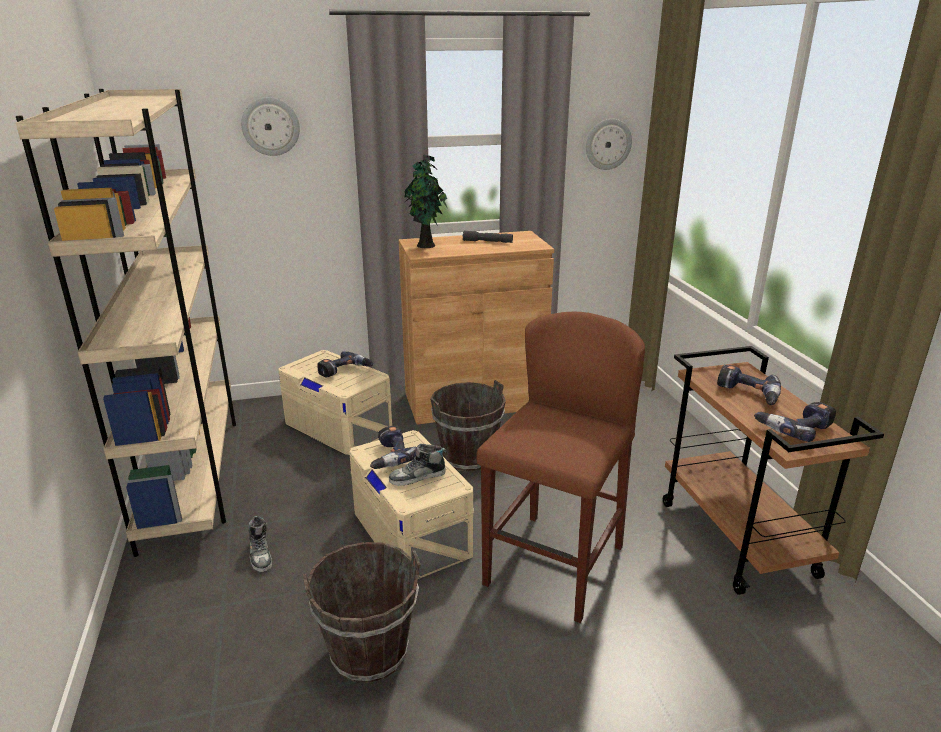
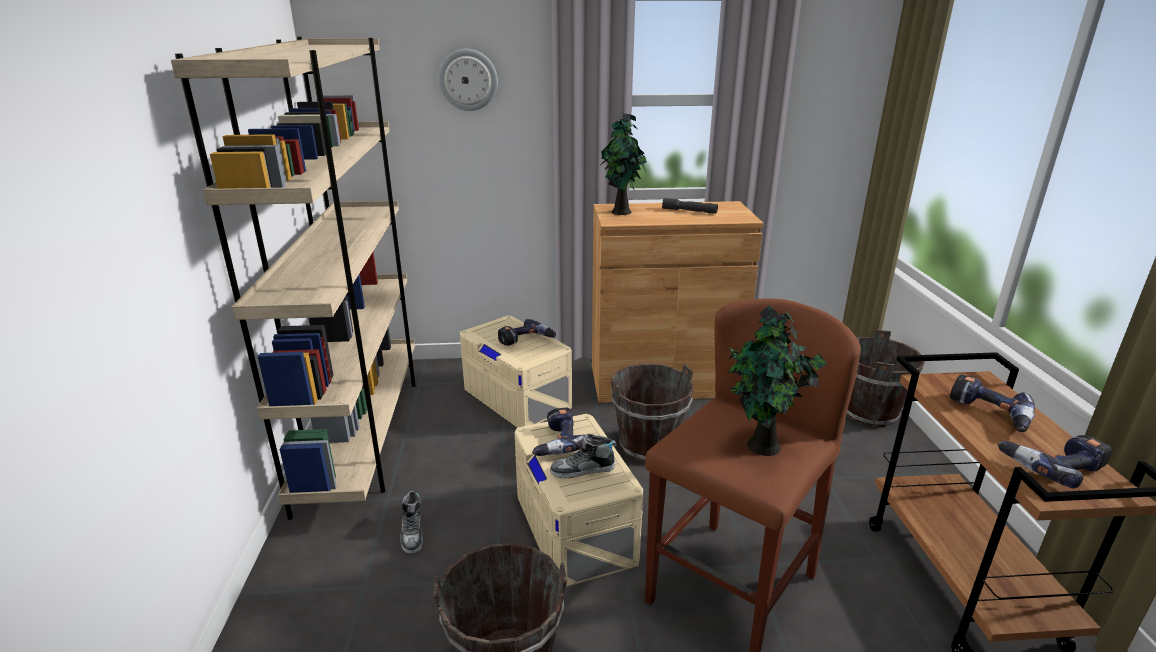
camera: 10 degrees right, 0 degrees up
(573, 435) = (763, 447): none -> potted plant
(608, 144) = (836, 108): wall clock -> none
(656, 411) = (870, 413): none -> brown bucket

